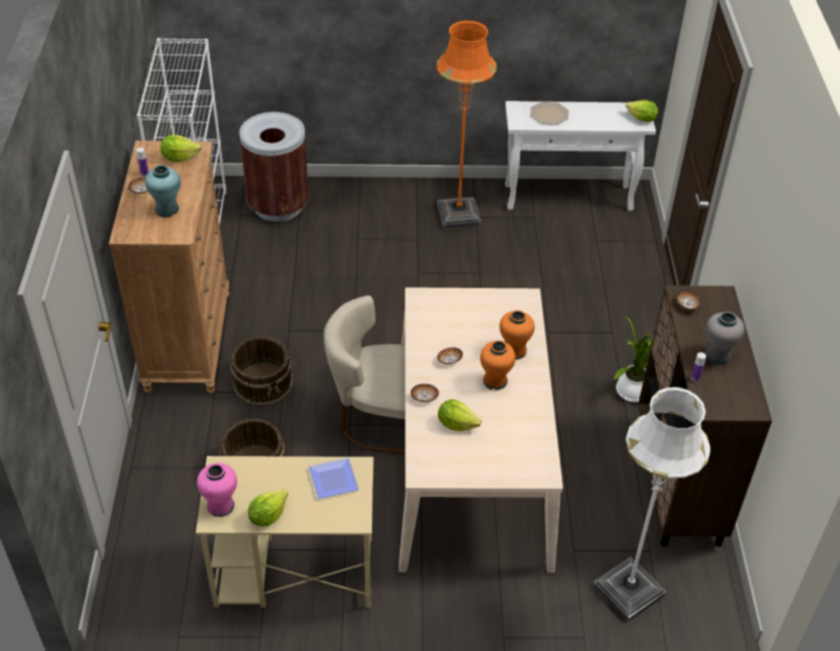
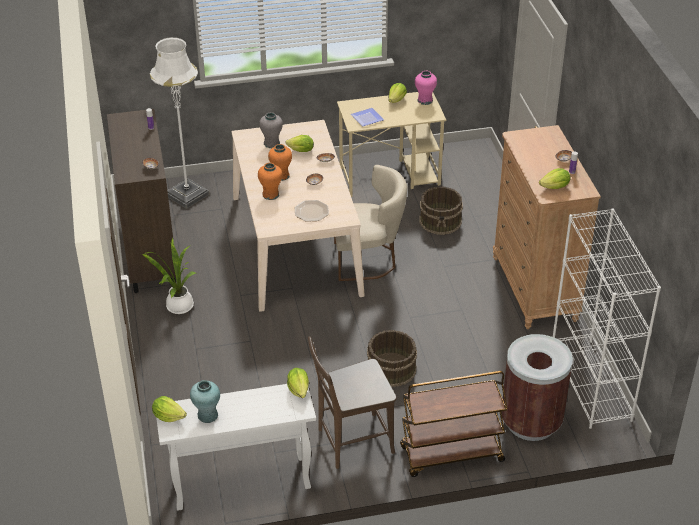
camera: 170 degrees right, 5 degrees down
(167, 209) = (535, 150): turquoise vase -> turquoise vase (207, 415)
(263, 383) = (461, 270): brown bucket -> brown bucket (391, 369)
(367, 191) = (451, 455): none -> brown cart
(458, 215) = (351, 442): orange floor lamp -> brown chair
(517, 123) = (299, 390): none -> lettuce
(549, 114) = (267, 407): plate -> plate (312, 211)
(717, 355) = (134, 141): grey vase -> grey vase (271, 143)

